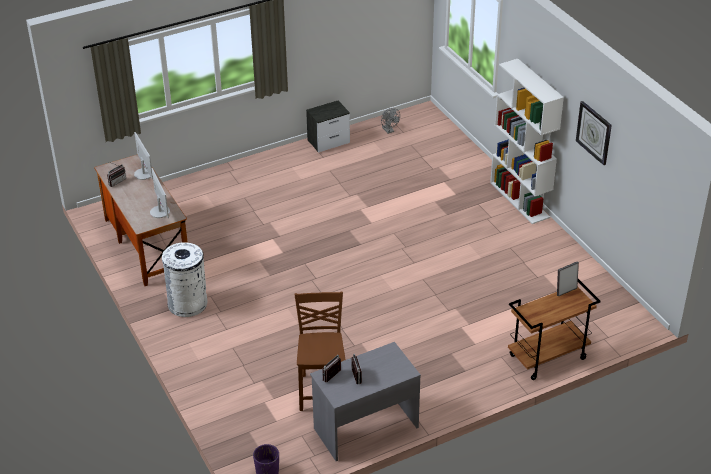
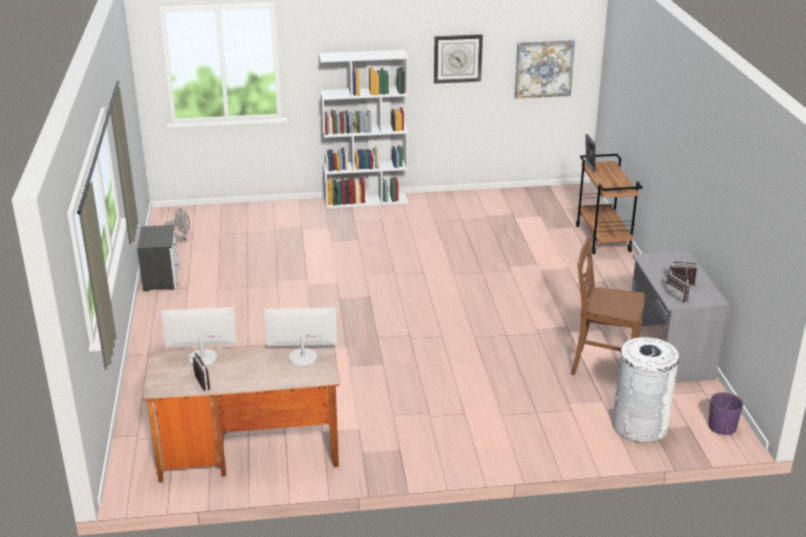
camera: 70 degrees left, 10 degrees down
(188, 304) = (397, 436): white trash can -> white trash can (639, 425)
(647, 192) = (544, 68): none -> picture

